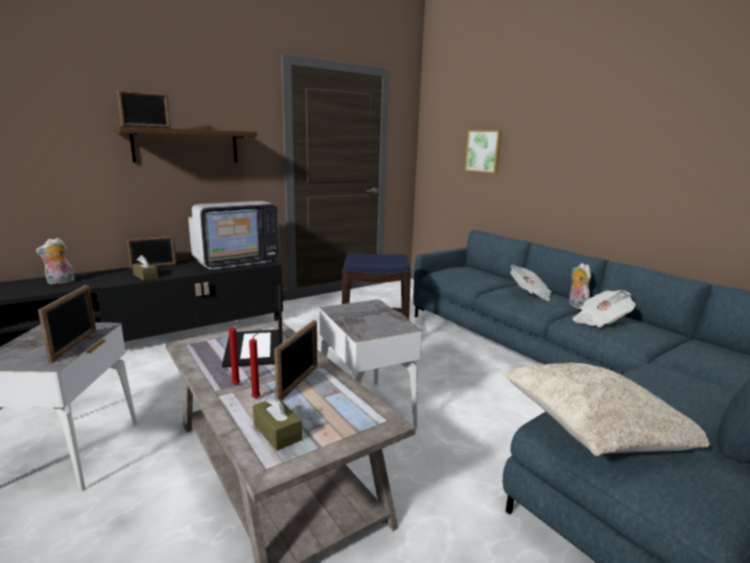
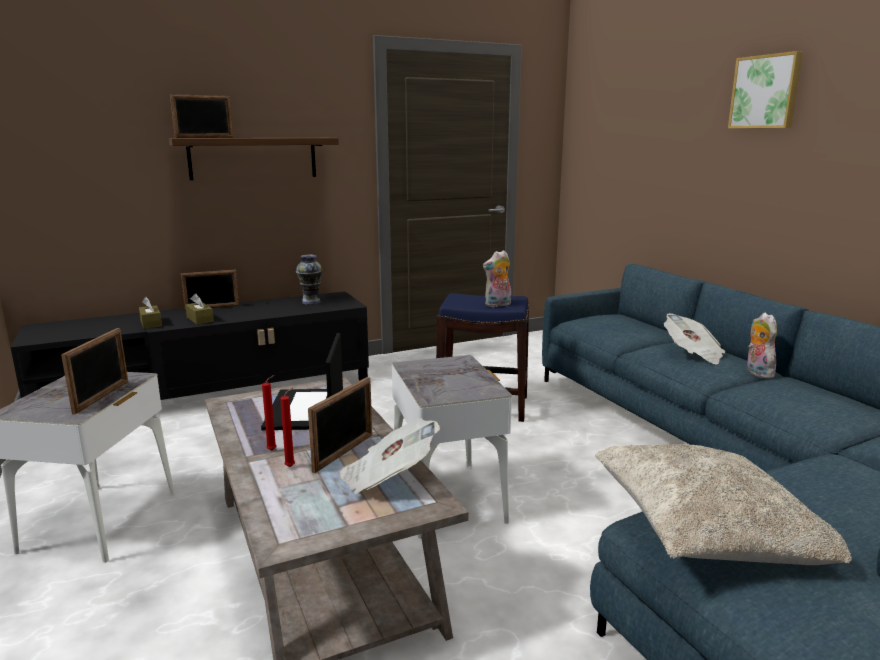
camera: 10 degrees right, 0 degrees up
(60, 282) = (104, 325): plush toy -> plush toy (498, 305)
(236, 261) = (311, 302): television -> vase
(277, 432) = (303, 505): brown tissue box -> brown tissue box (151, 323)
(484, 151) = (648, 154): picture -> picture (766, 92)
(599, 321) = (781, 395): newspaper -> newspaper (388, 478)

